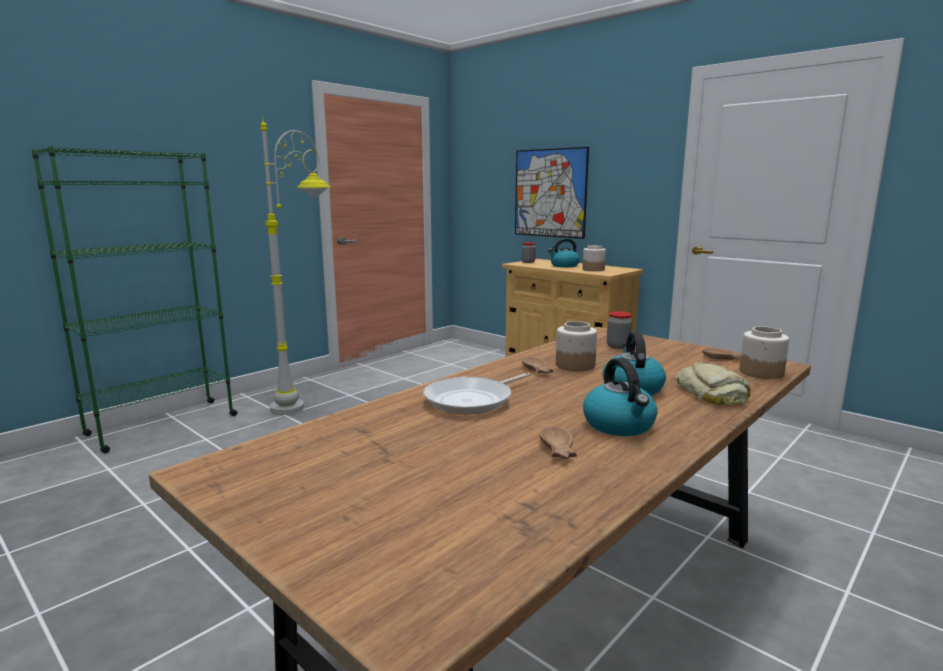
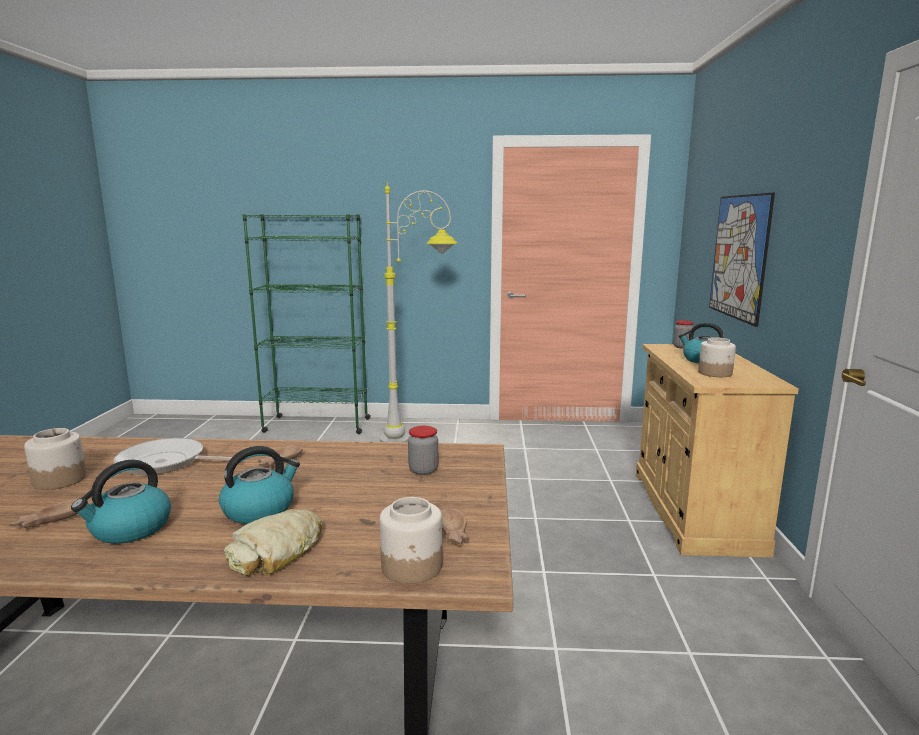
camera: 50 degrees right, 0 degrees up
(574, 365) = (317, 470): jar -> jar (59, 480)

